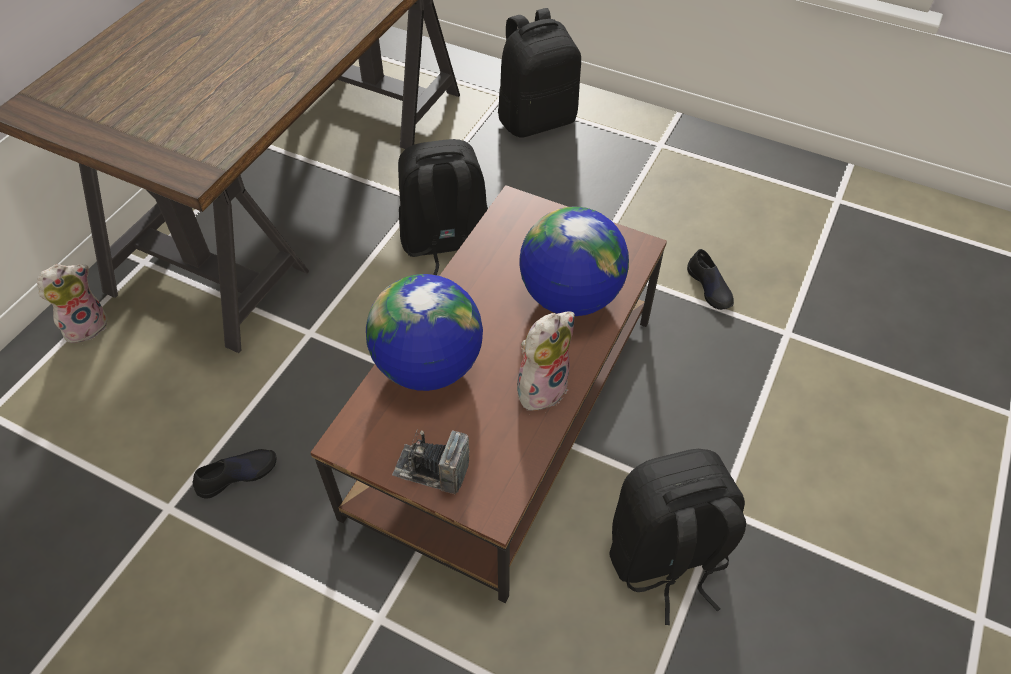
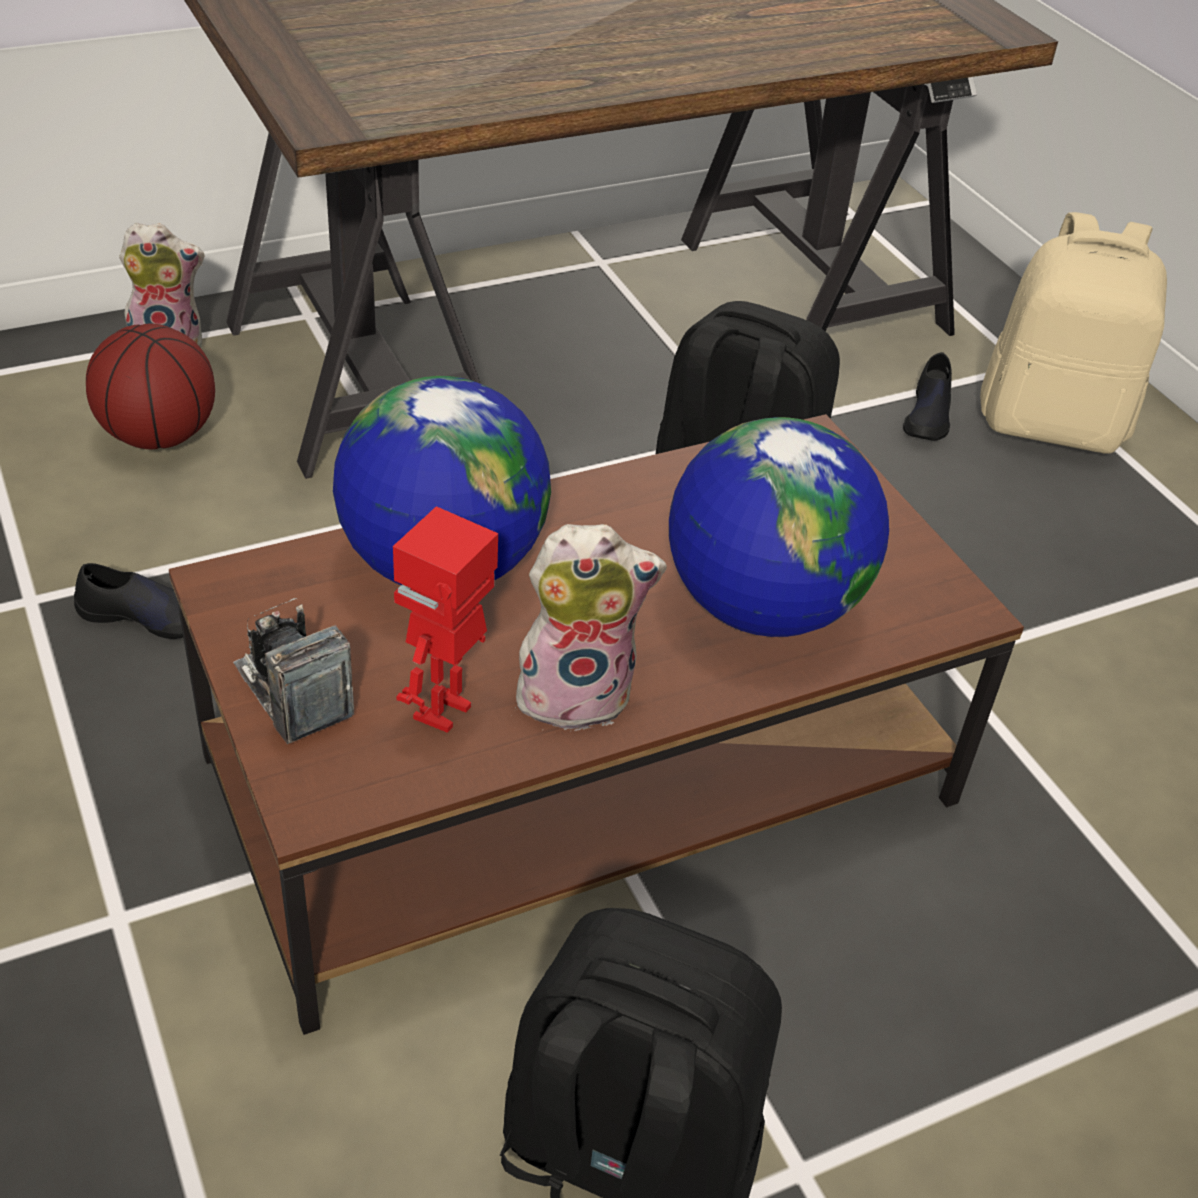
camera: 35 degrees right, 10 degrees down
(137, 378) = (159, 435): none -> basketball
(501, 432) = (445, 713): none -> toy robot
(537, 119) = (1052, 424): black backpack -> beige backpack
(710, 287) = (1132, 821): black shoe -> black shoe (928, 416)

